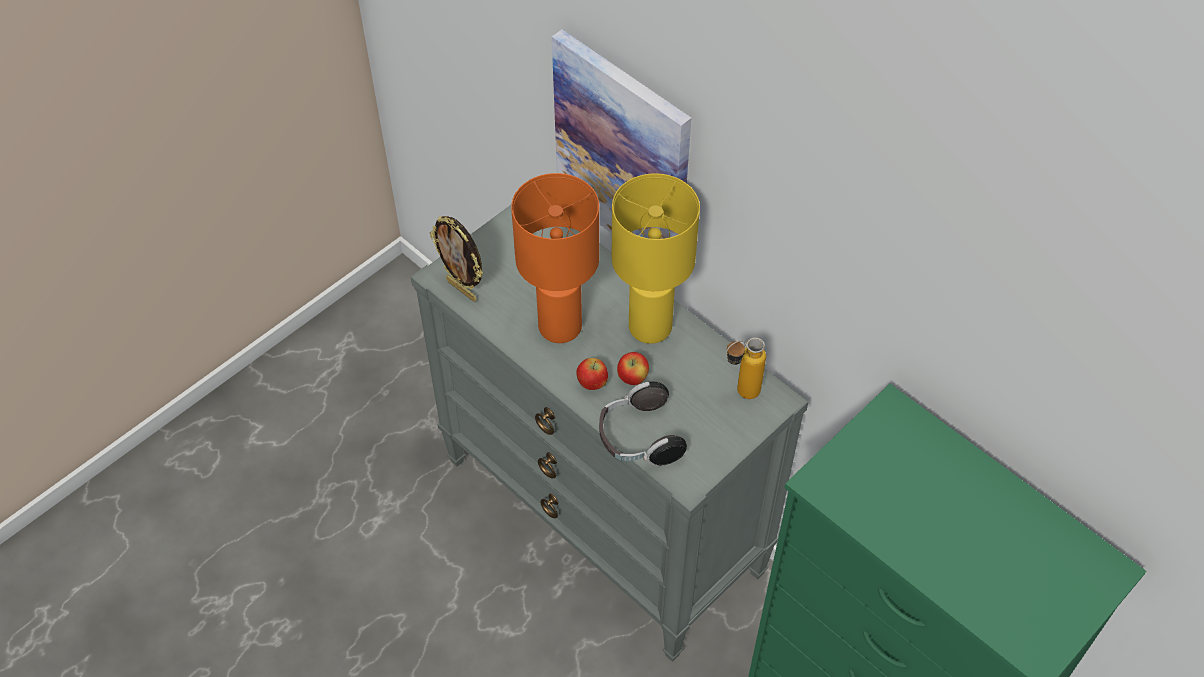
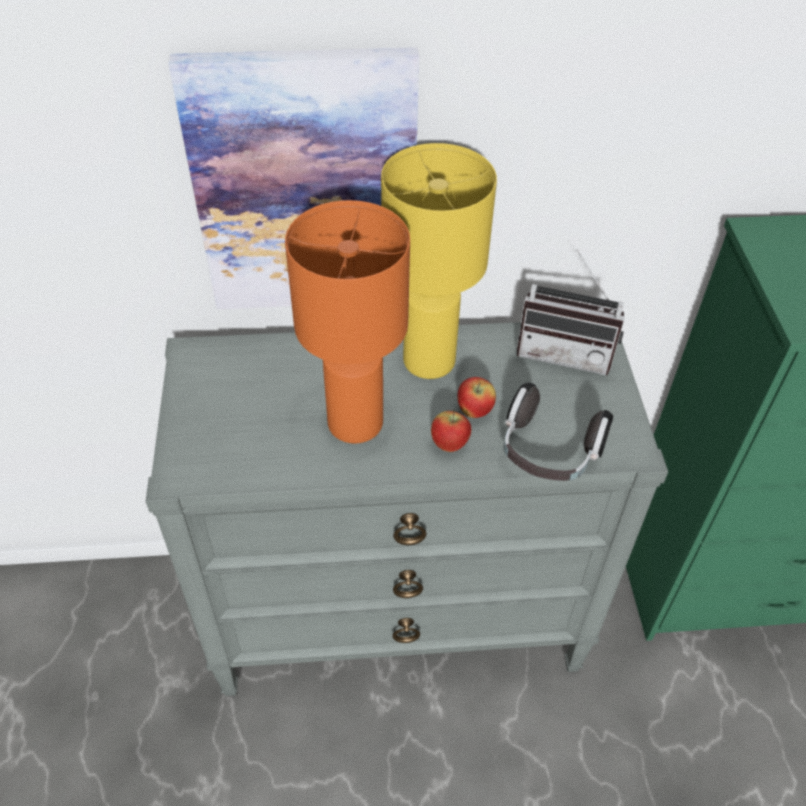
camera: 50 degrees left, 5 degrees down
(462, 289) = (218, 468): picture frame -> none
(739, 394) = (566, 352): bottle -> radio

